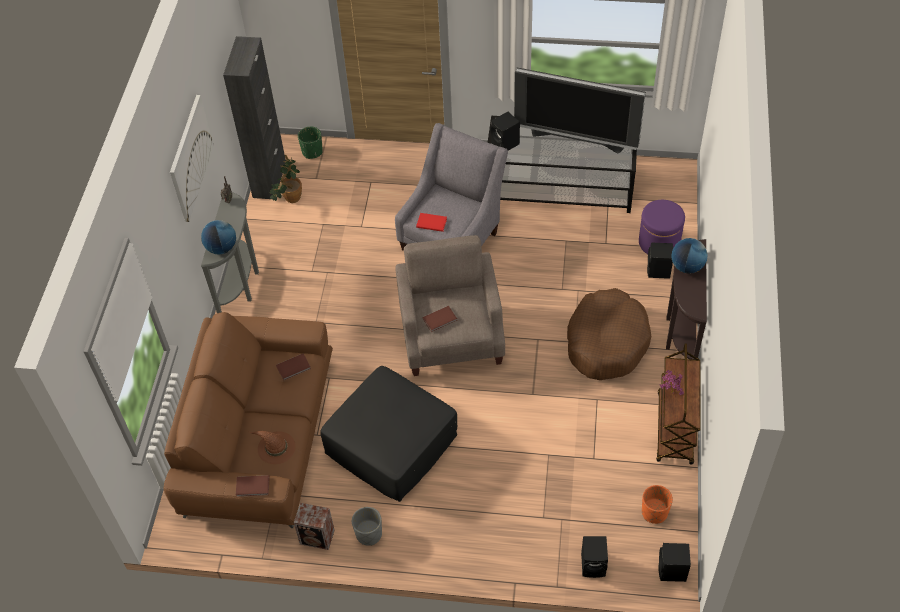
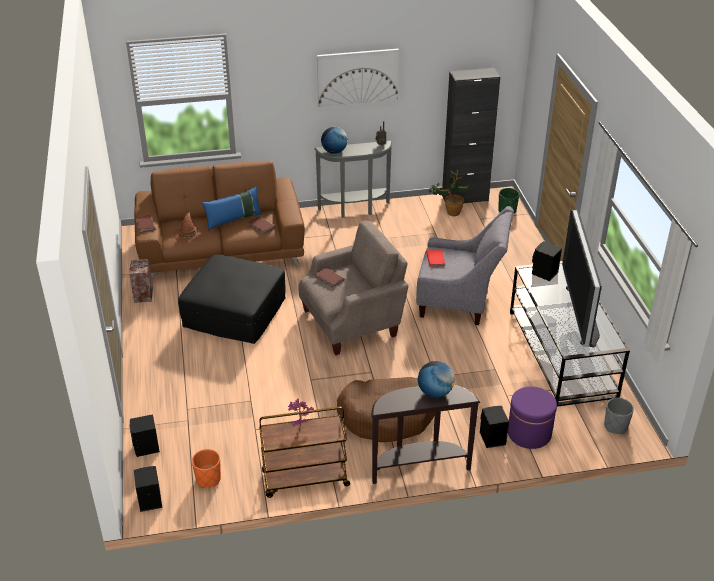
camera: 70 degrees right, 15 degrees down
(265, 394) = (233, 219): none -> blue pillow
(369, 534) = (151, 318): grey planter -> grey planter (615, 426)

